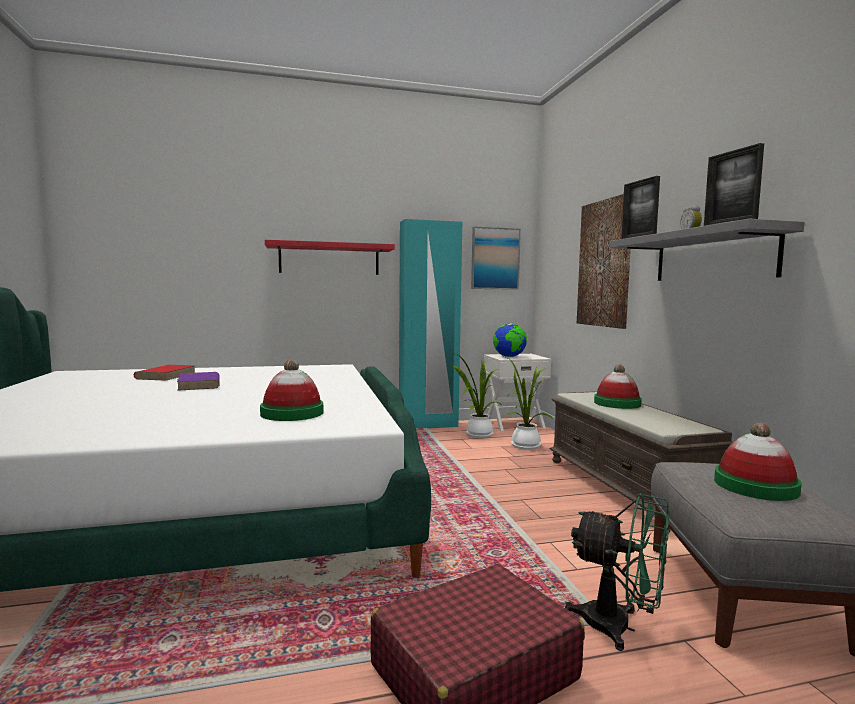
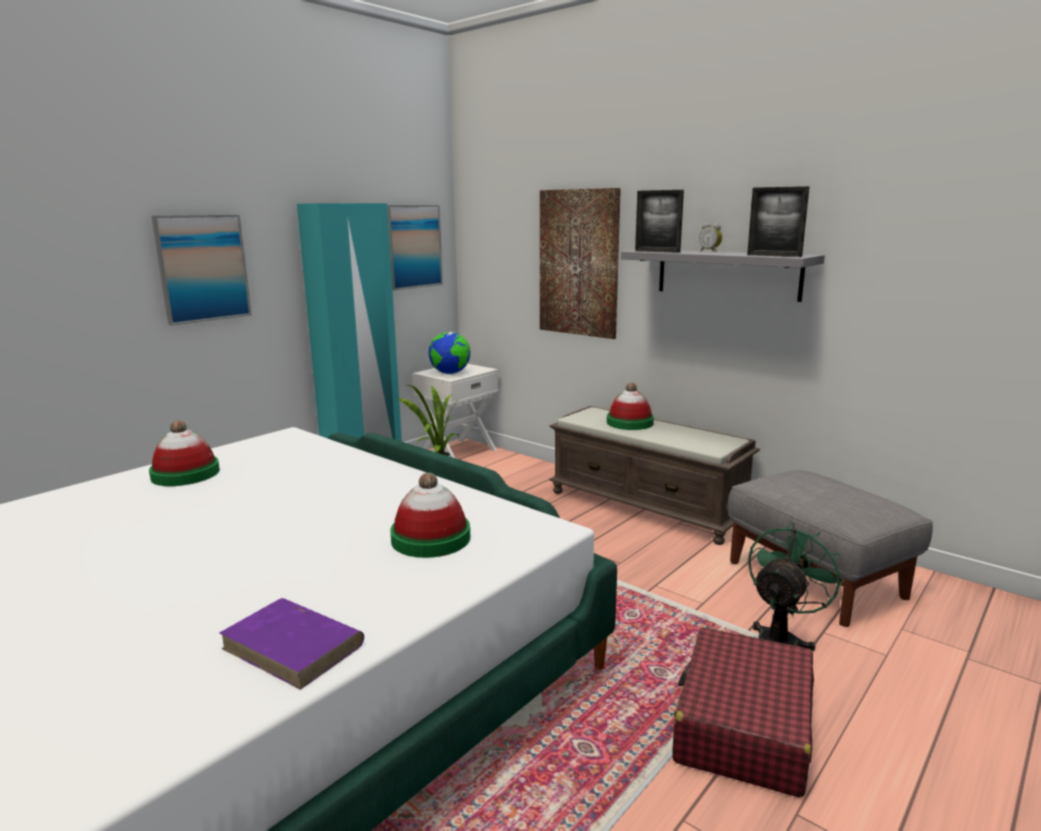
camera: 35 degrees left, 10 degrees up
(166, 375) = (57, 519): red book -> none
(199, 384) = (172, 524): purple book -> purple book (294, 647)
(329, 259) = (203, 268): red shelf -> picture
(523, 445) = (503, 479): potted plant -> none
(619, 627) = (781, 640): green fan -> green fan turned 45 degrees counterclockwise
(755, 486) = (830, 493): hat -> hat (185, 474)

